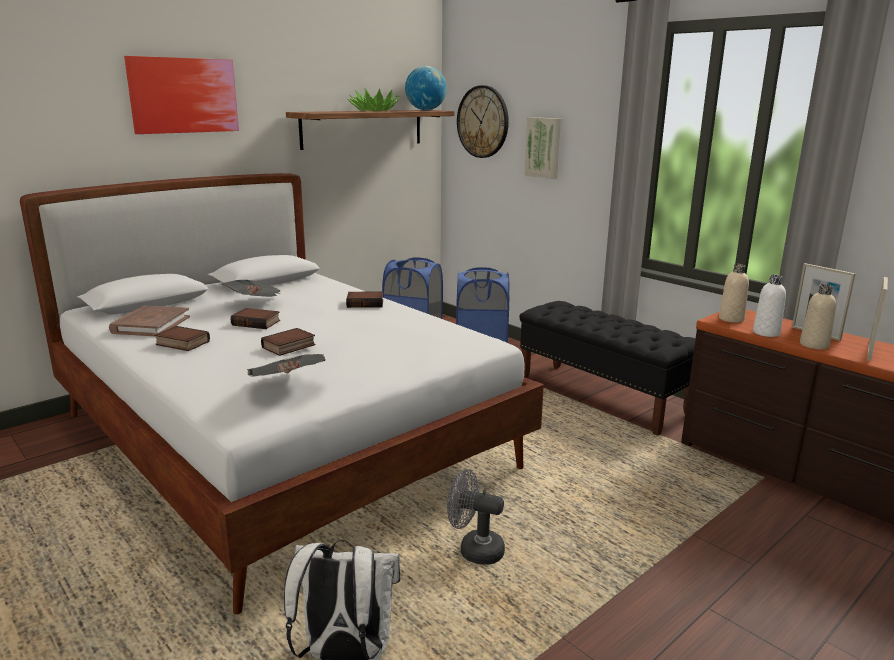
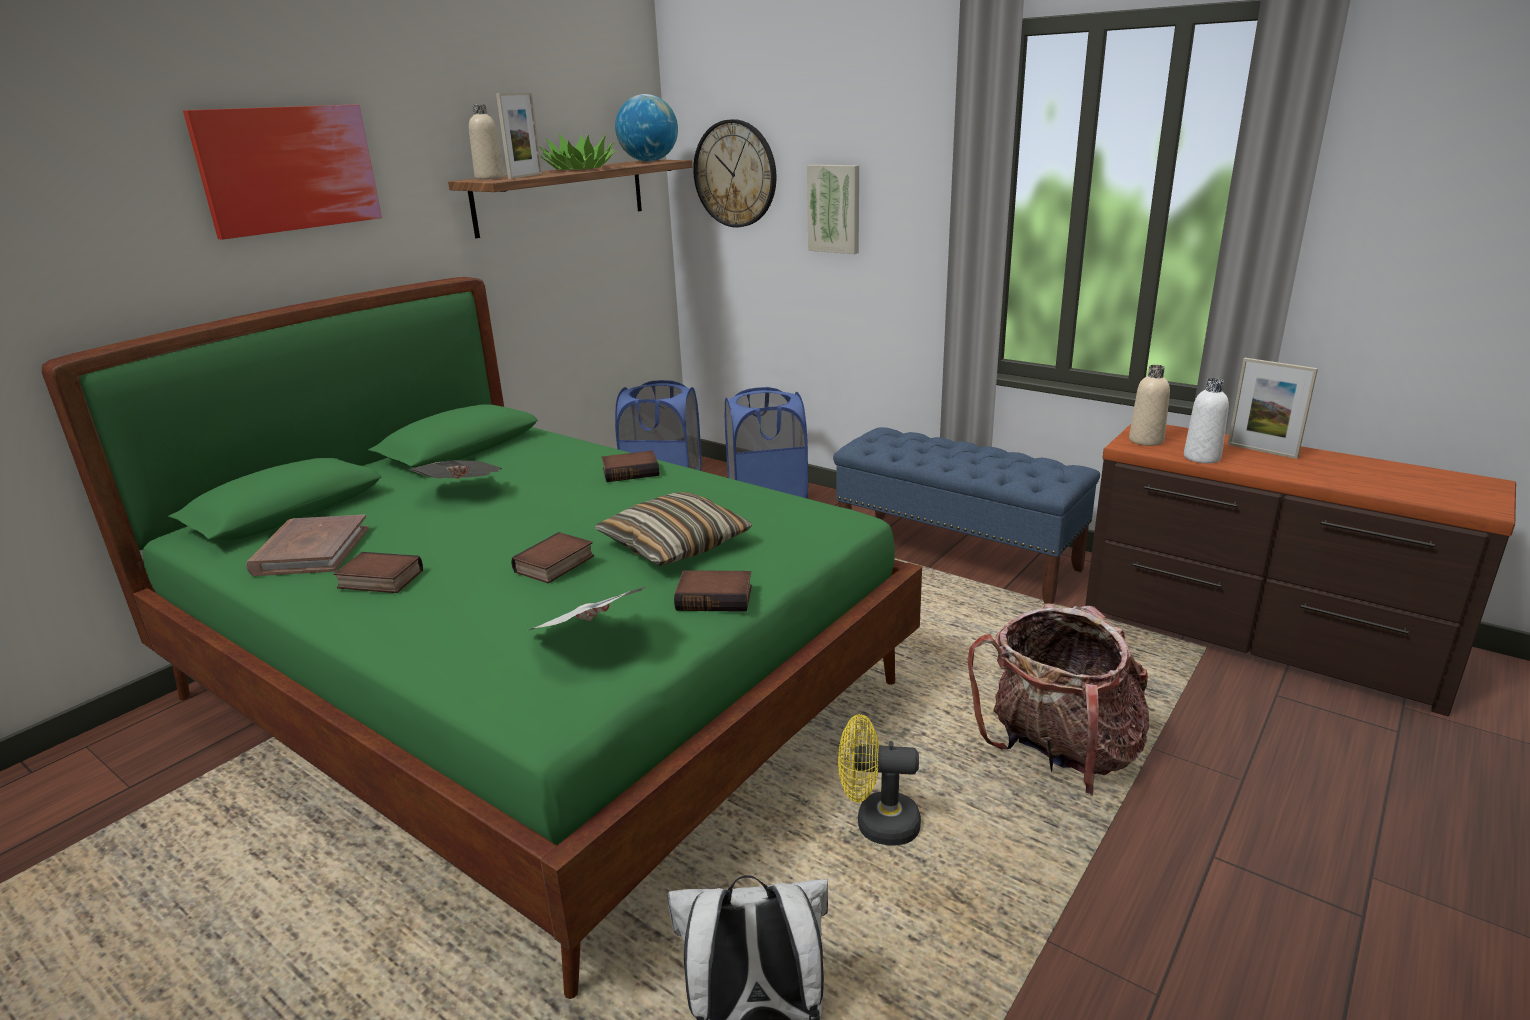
camera: 10 degrees left, 5 degrees up
(257, 322) = (483, 526): book -> book (716, 597)
(283, 442) = (536, 692): white bed -> green bed
(370, 345) = (675, 544): none -> pillow
(474, 550) = (877, 823): grey fan -> yellow fan
(602, 397) = (957, 557): black bench -> blue bench
(622, 528) = (1059, 754): none -> backpack
(814, 345) = (1270, 469): beige bottle -> beige bottle (490, 178)
(869, 352) = (1342, 473): picture frame -> picture frame (525, 176)

